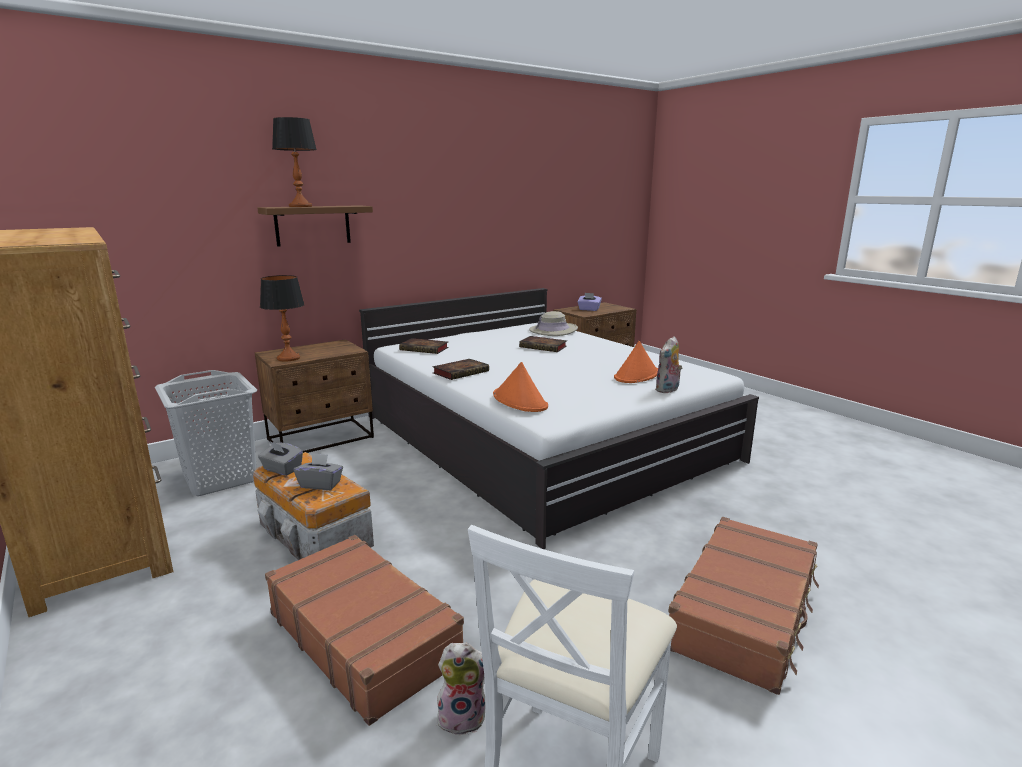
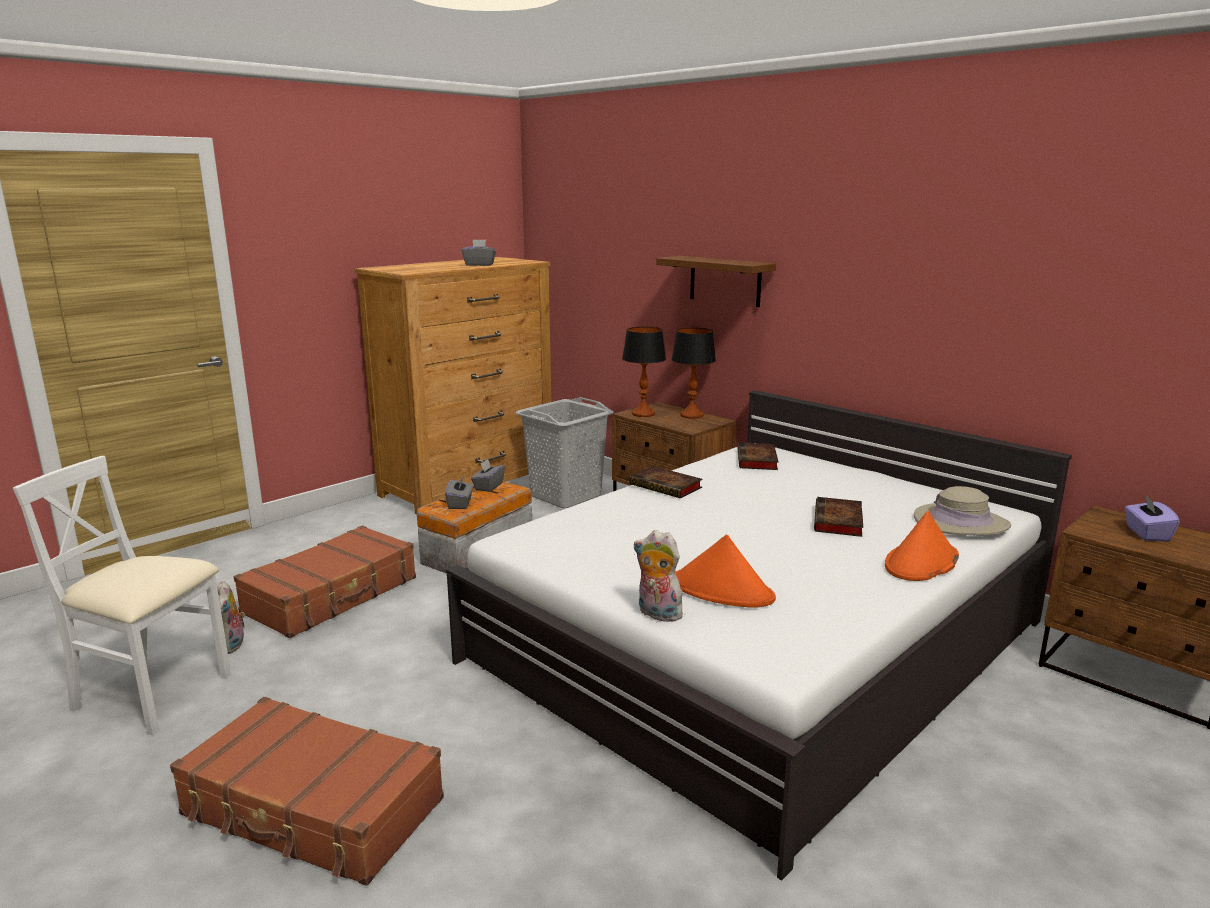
camera: 80 degrees right, 0 degrees up
(62, 233) = (479, 265): none -> grey tissue box
(300, 206) = (699, 259): table lamp -> table lamp (691, 415)
(520, 401) = (562, 520): orange hat -> orange hat (921, 562)

